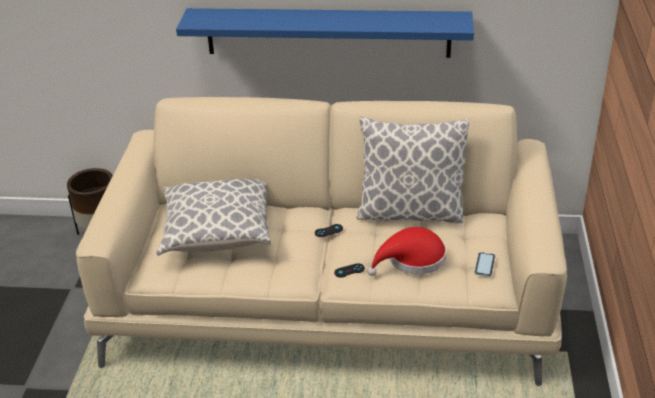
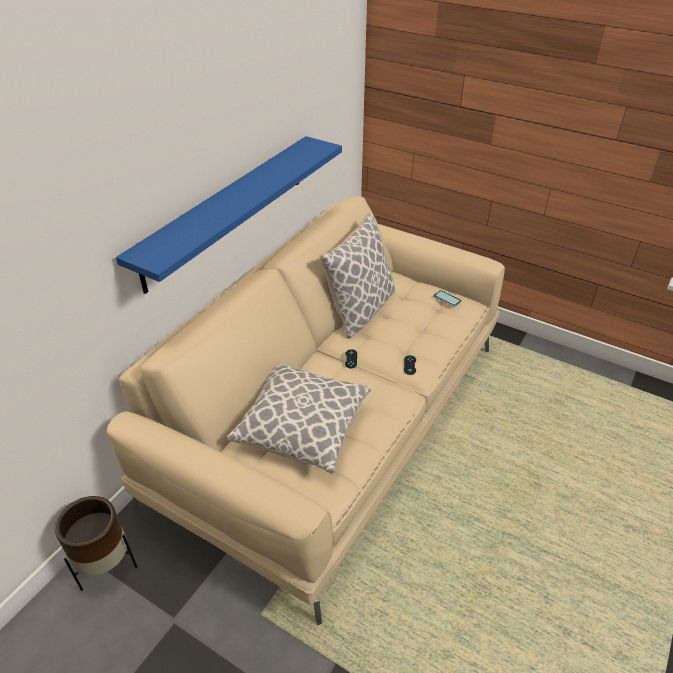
camera: 65 degrees left, 5 degrees up
(412, 259) = (418, 329): red hat -> none

